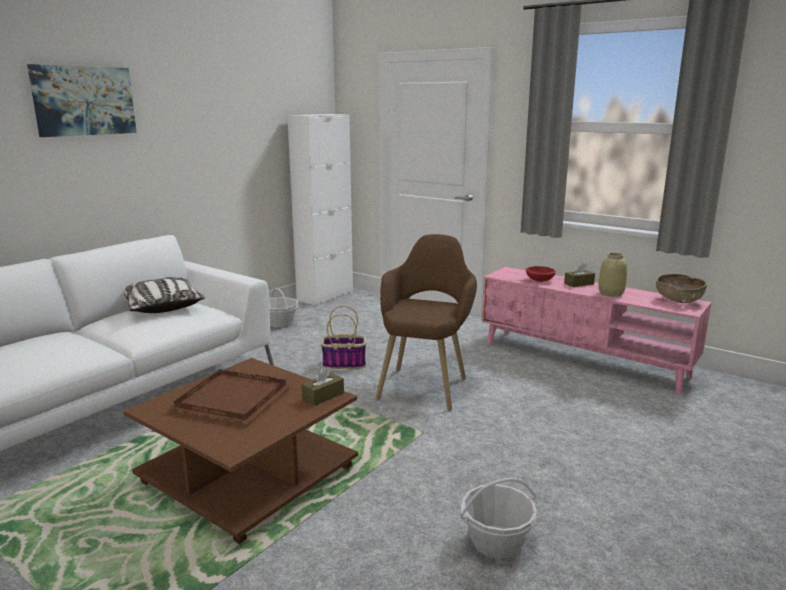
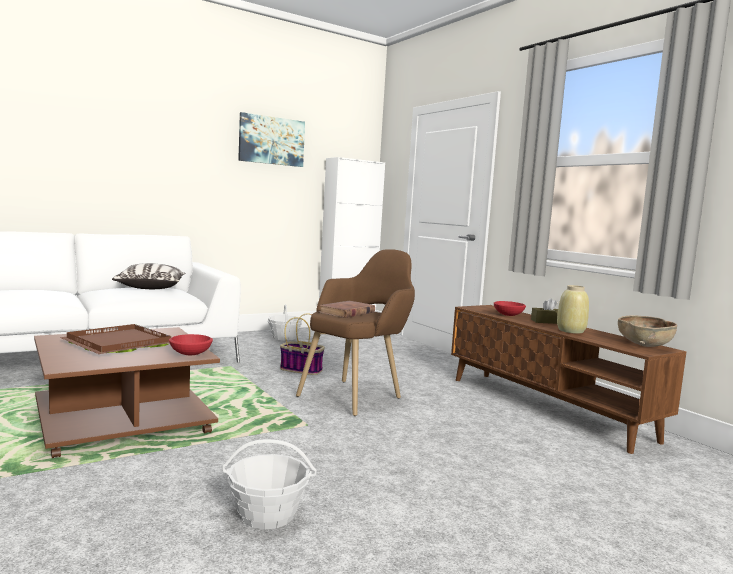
camera: 20 degrees right, 10 degrees down
(84, 101) = (135, 121): picture -> picture (271, 140)
(323, 396) = (191, 353): brown tissue box -> red bowl
(416, 309) = (346, 312): none -> brown book
(583, 359) = (546, 408): pink tv stand -> brown tv stand

